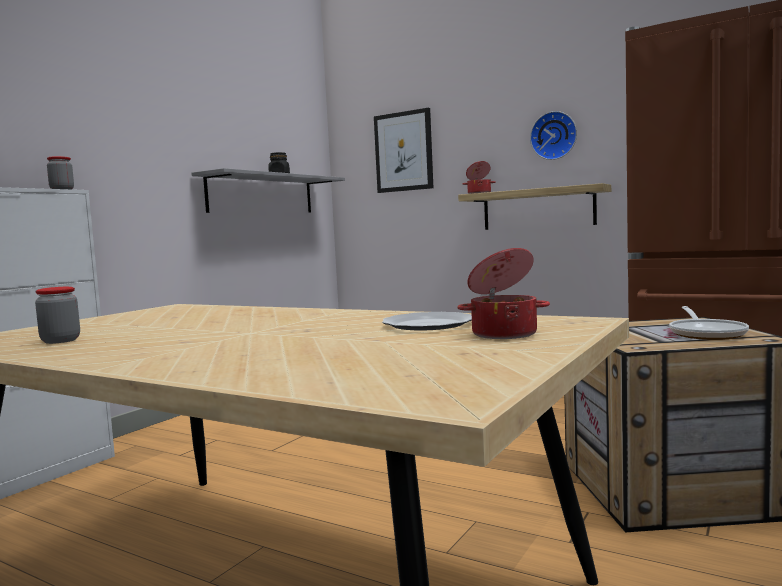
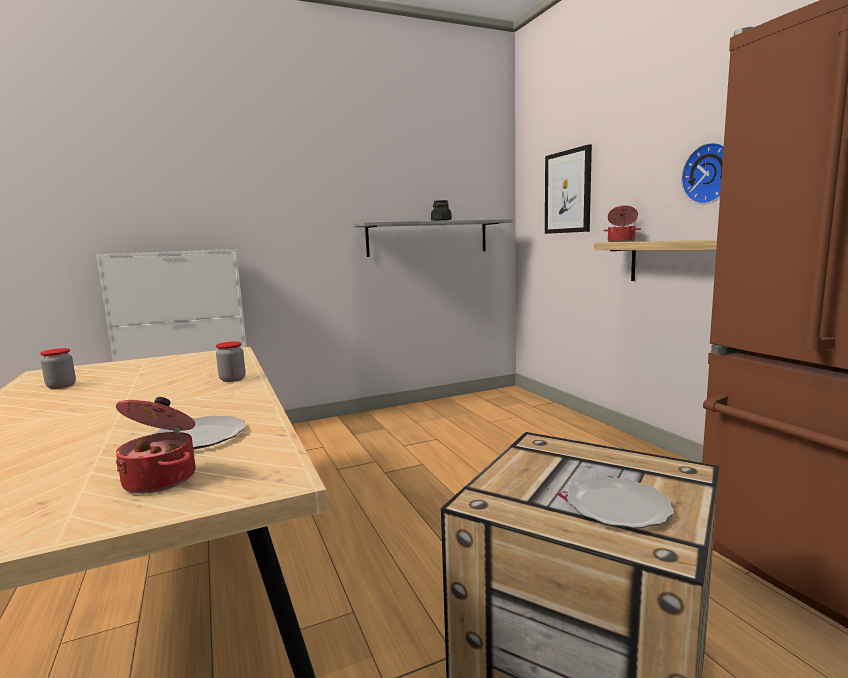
camera: 35 degrees right, 5 degrees up
(62, 190) = (222, 249): jar -> jar (232, 379)
(706, 333) = (619, 505): frying pan -> plate

